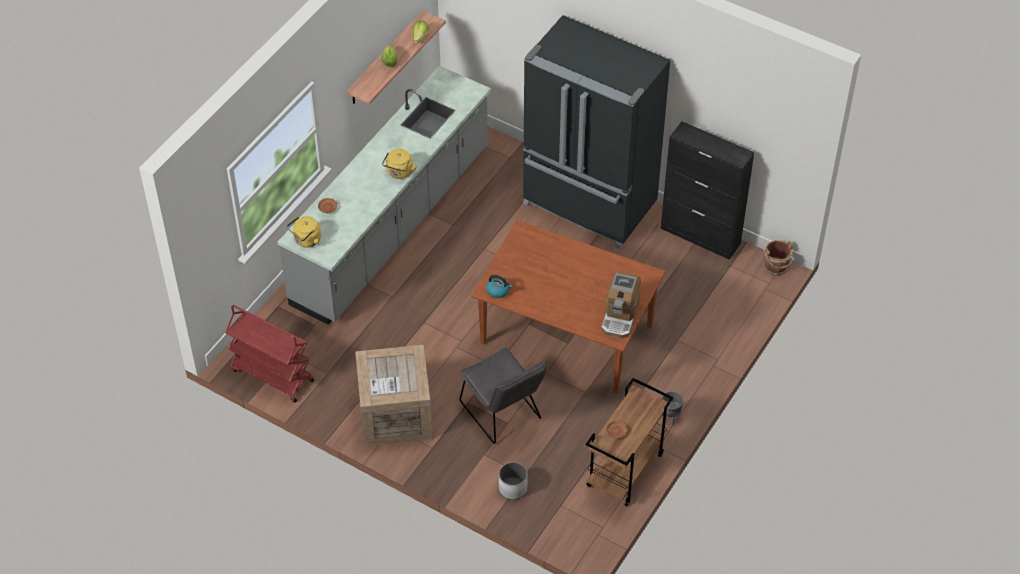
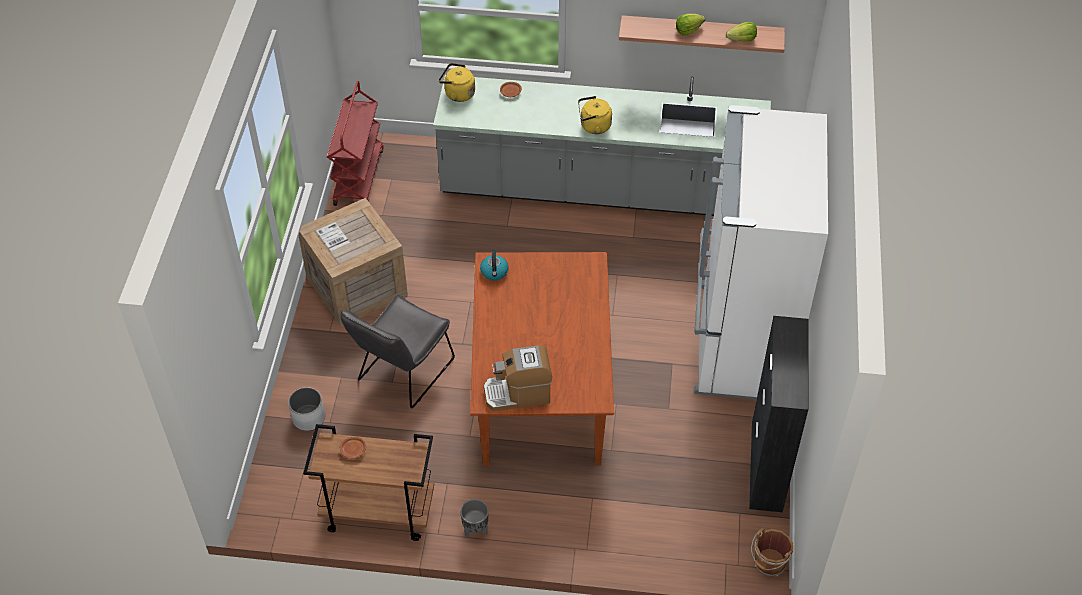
camera: 65 degrees right, 0 degrees up
(588, 205) = (740, 342): black fridge -> white fridge

